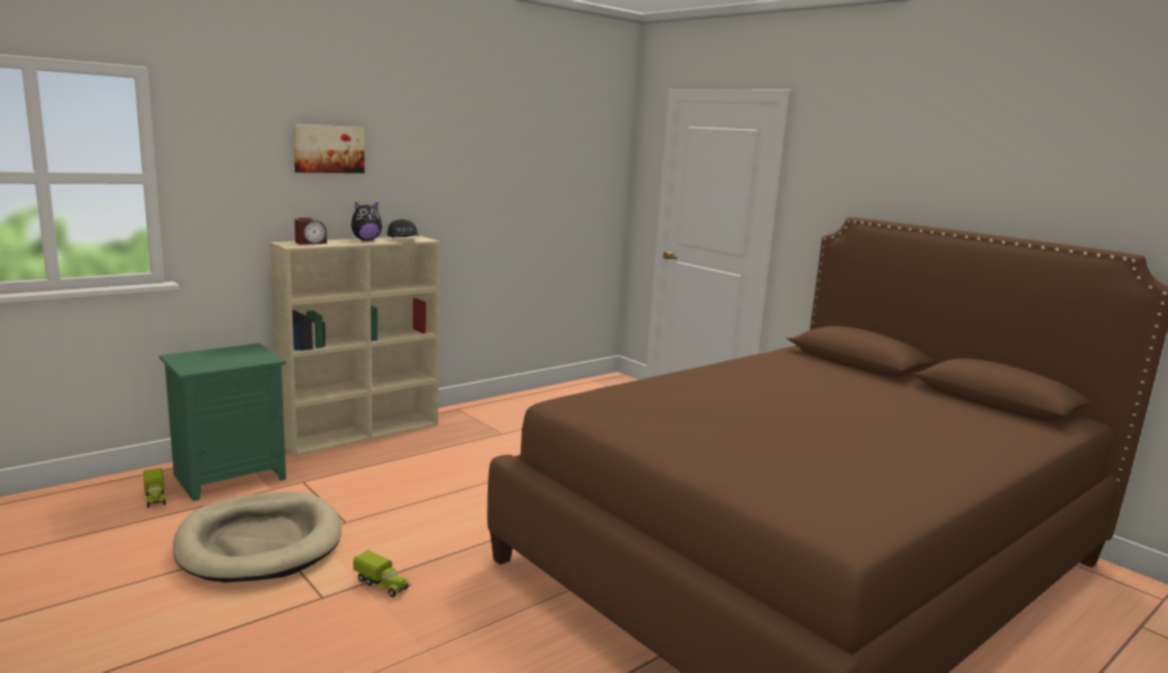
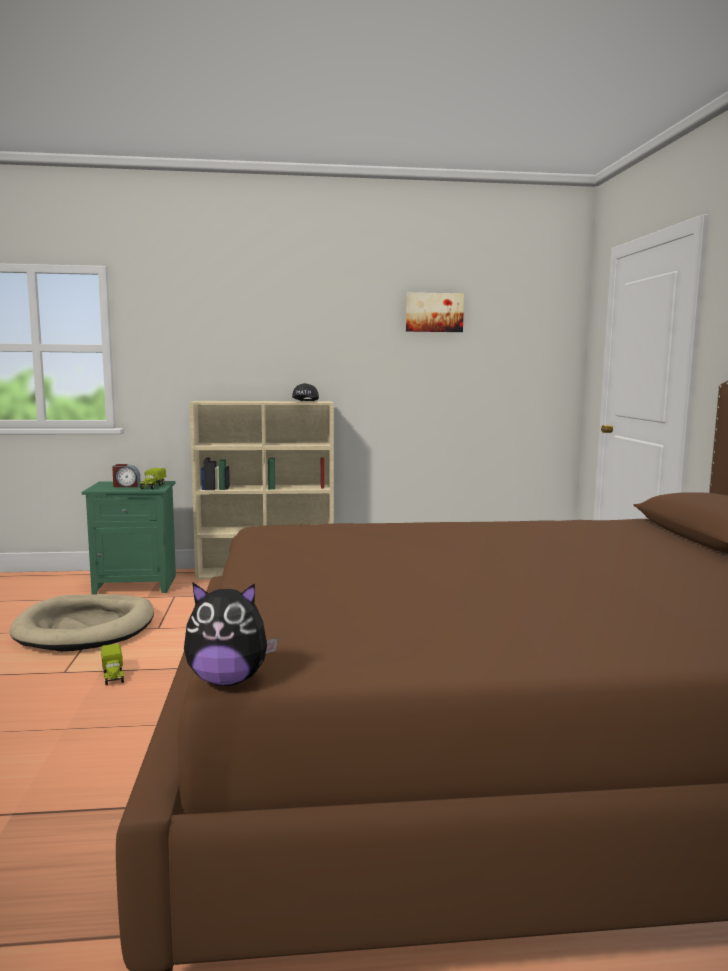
camera: 35 degrees right, 5 degrees down
(155, 498) = (75, 588): toy truck -> toy truck (152, 486)
(310, 243) = (221, 401): alarm clock -> alarm clock (126, 486)
(328, 149) = (246, 324): picture -> picture (434, 312)
(366, 240) = (271, 401): plush toy -> plush toy (228, 680)

